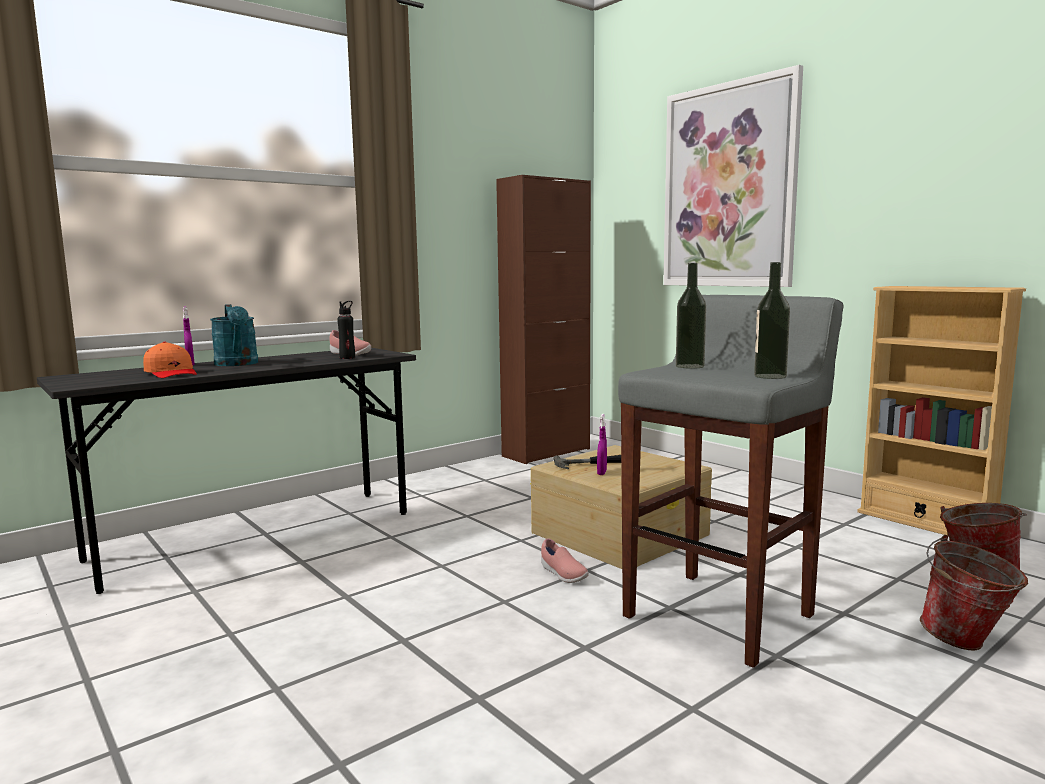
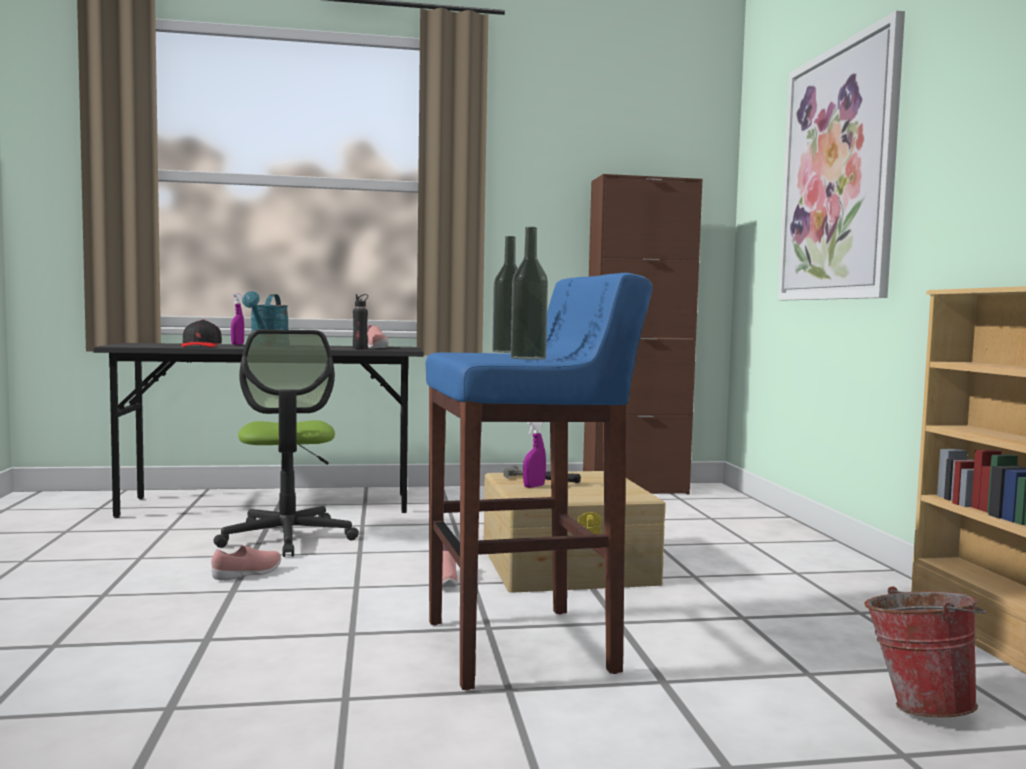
camera: 30 degrees right, 5 degrees down
(171, 373) = (201, 346): orange cap -> black cap
(346, 568) = (287, 538): none -> office chair
(383, 618) = (247, 574): none -> pink shoe
(720, 615) = (523, 646): grey stool -> blue stool
(967, 643) = (757, 748): bucket -> none

